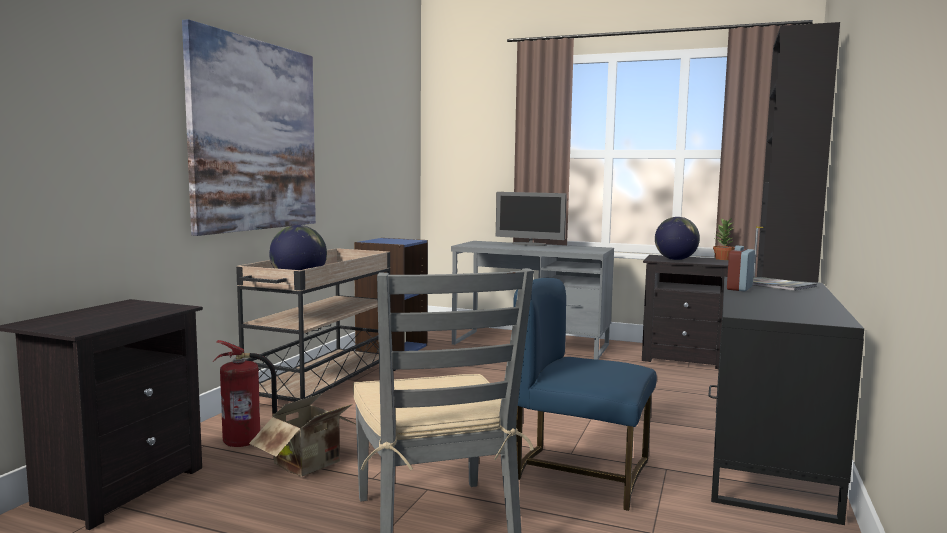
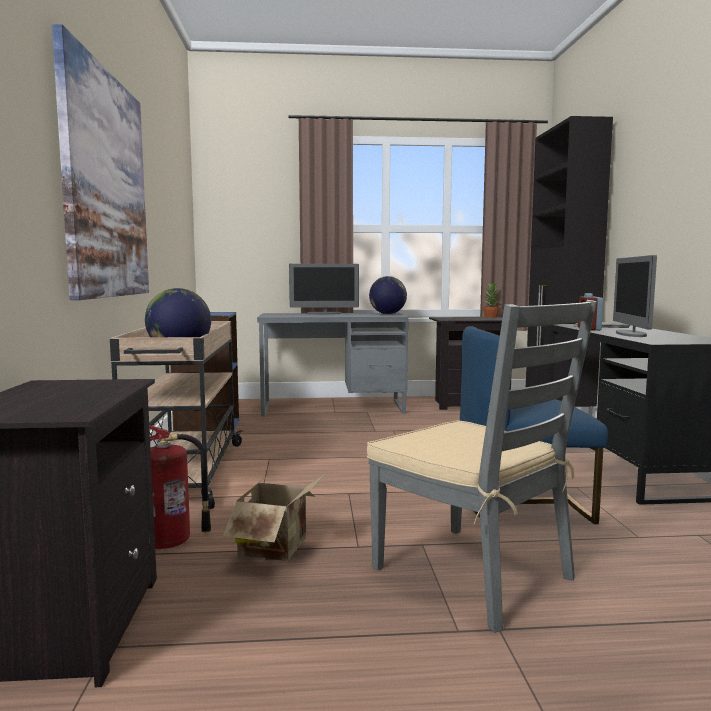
camera: 25 degrees left, 0 degrees up
(675, 259) = (461, 319): globe -> globe (387, 314)
(760, 300) = (631, 334): none -> monitor

